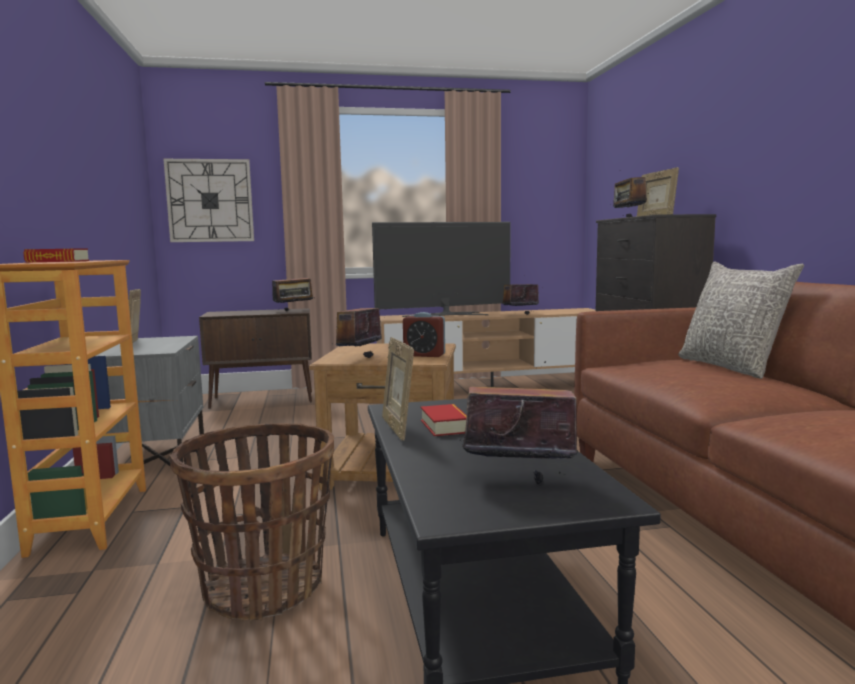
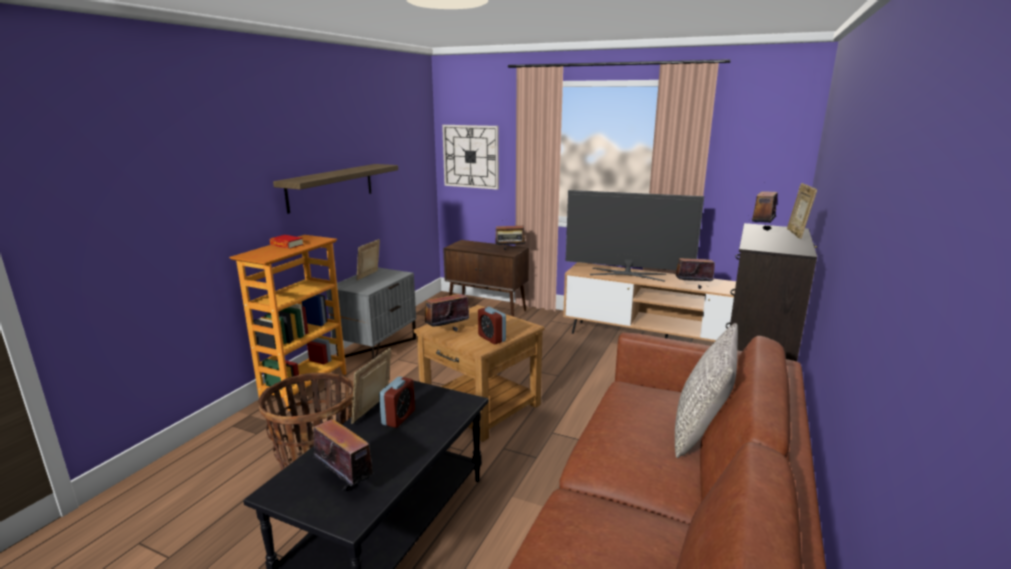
camera: 35 degrees right, 10 degrees up
(73, 198) = (331, 187): none -> shelf
(445, 426) = (398, 417): book -> alarm clock

